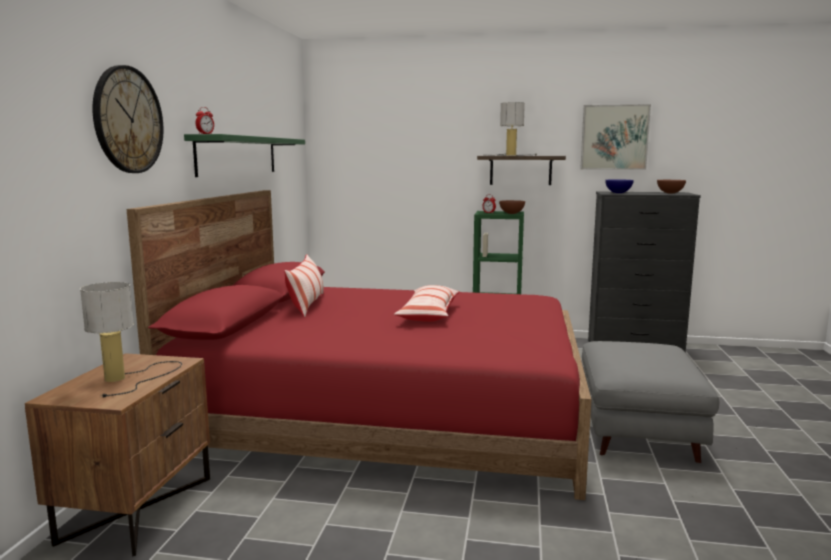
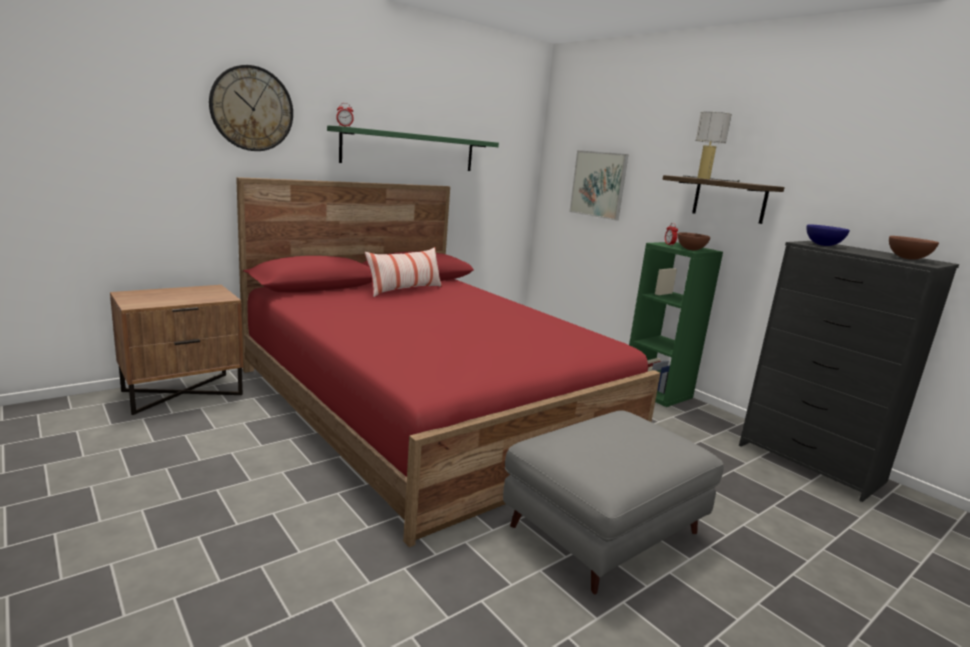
camera: 40 degrees right, 5 degrees up
(128, 378) = (177, 296): table lamp -> none
(429, 314) = (458, 323): pillow -> none
(614, 137) = (860, 168): picture -> picture (598, 184)

